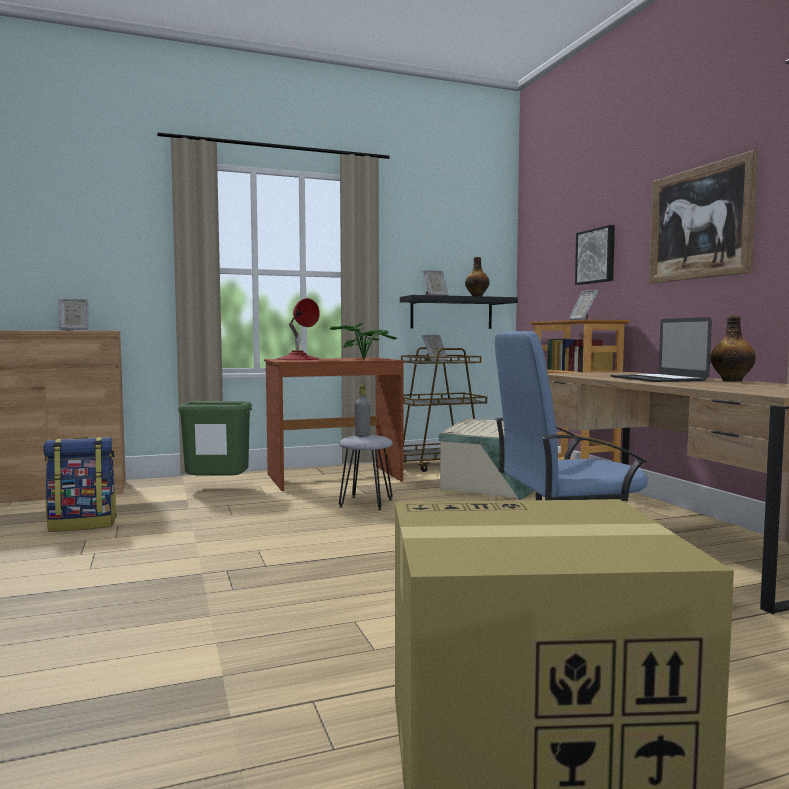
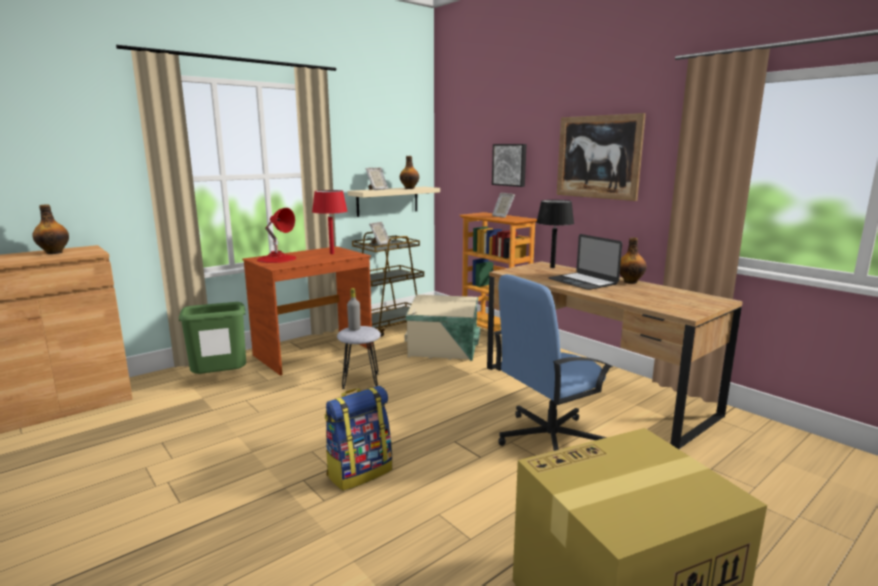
camera: 20 degrees left, 10 degrees up
(73, 330) = (54, 252): picture frame -> bottle
(83, 525) = (126, 447): backpack -> backpack (359, 472)
(363, 359) = (332, 253): potted plant -> red table lamp
(451, 313) = (387, 201): black shelf -> beige shelf
(632, 373) = (552, 267): none -> black table lamp

